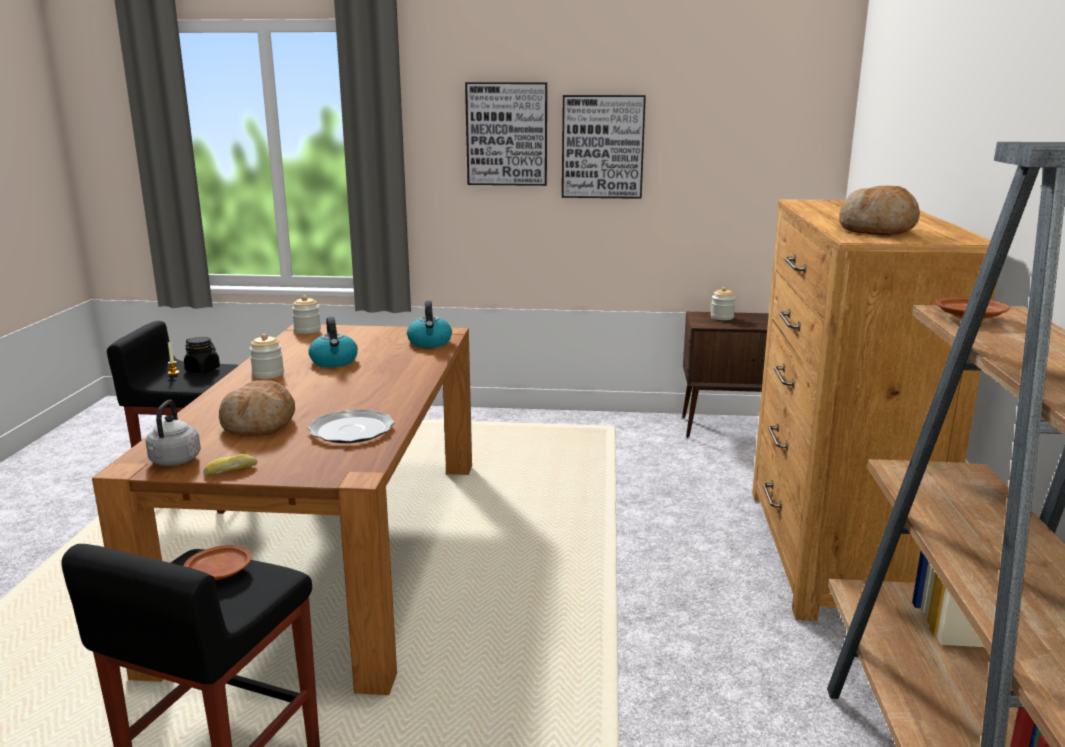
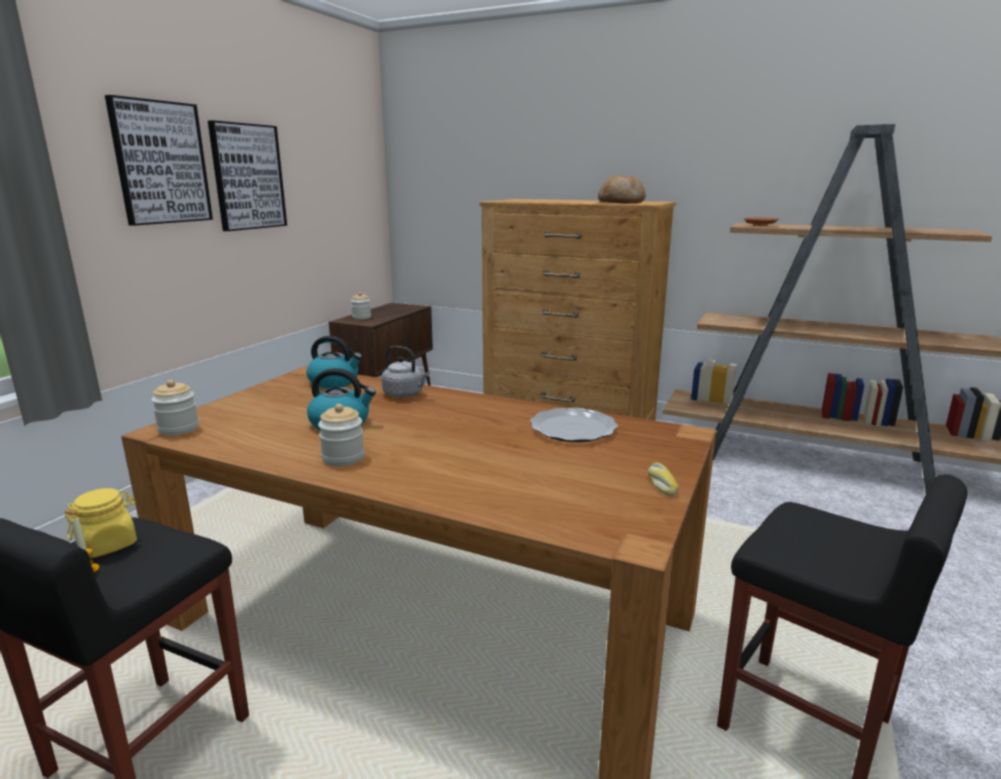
camera: 70 degrees left, 0 degrees up
(174, 461) = (626, 514): grey kettle -> grey kettle (405, 394)
(203, 370) = (108, 545): black jar -> yellow jar
(220, 572) = (796, 538): brown plate -> none
(260, 424) = (528, 467): bread -> none

